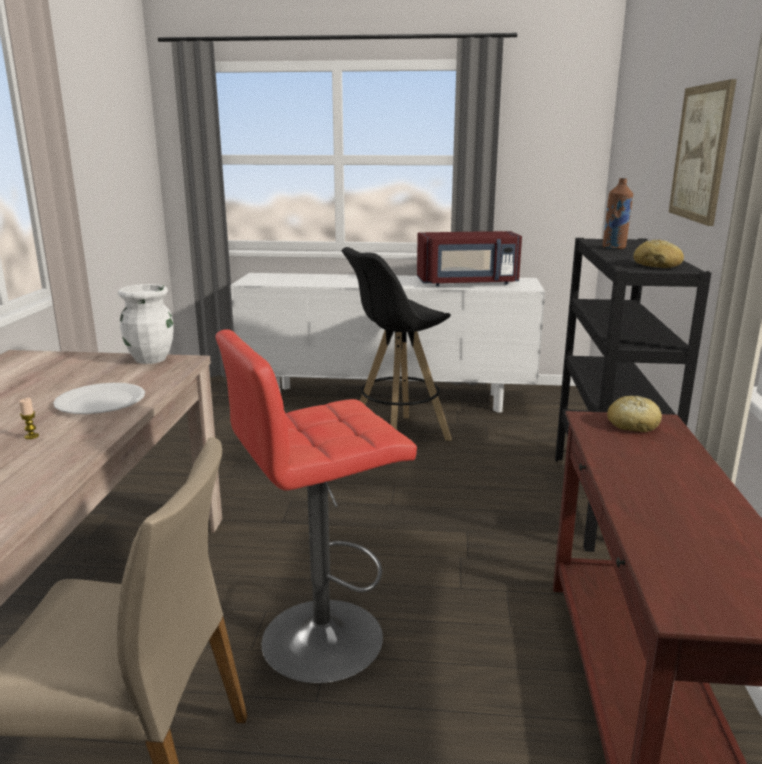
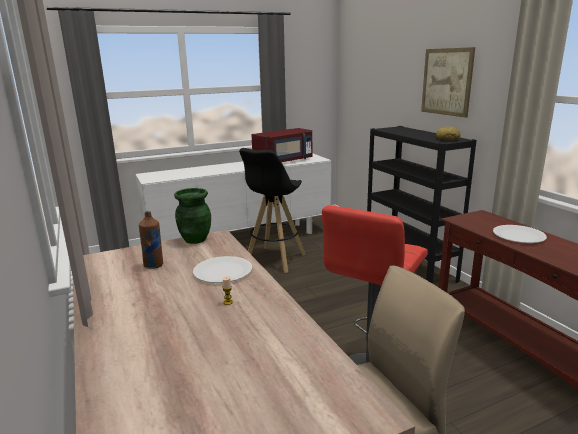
camera: 30 degrees left, 0 degrees up
(151, 359) = (195, 239): white vase -> green vase
(614, 248) = (404, 132): brown bottle -> brown bottle (154, 265)
(632, 425) = (476, 218): bread -> none
(654, 472) = (518, 235): none -> white plate

